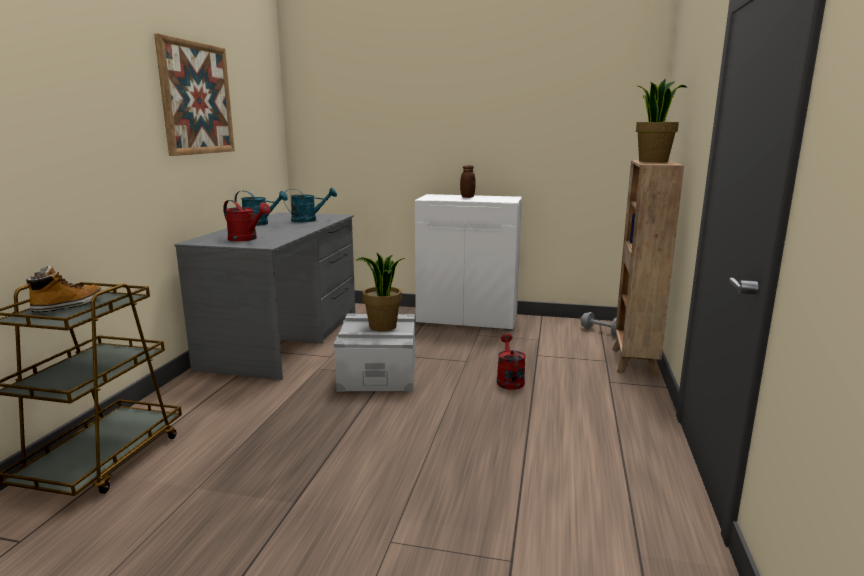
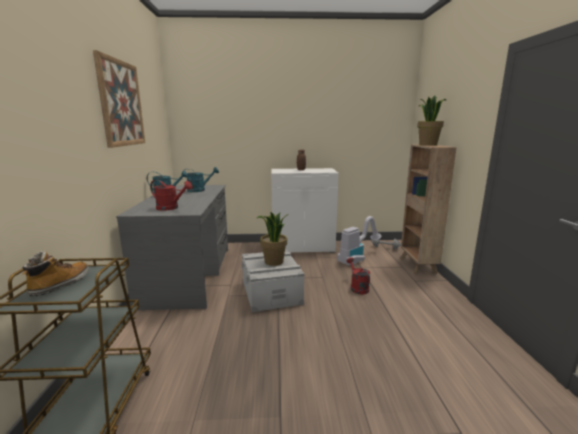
camera: 15 degrees left, 0 degrees up
(541, 342) = (357, 258): none -> vacuum cleaner

